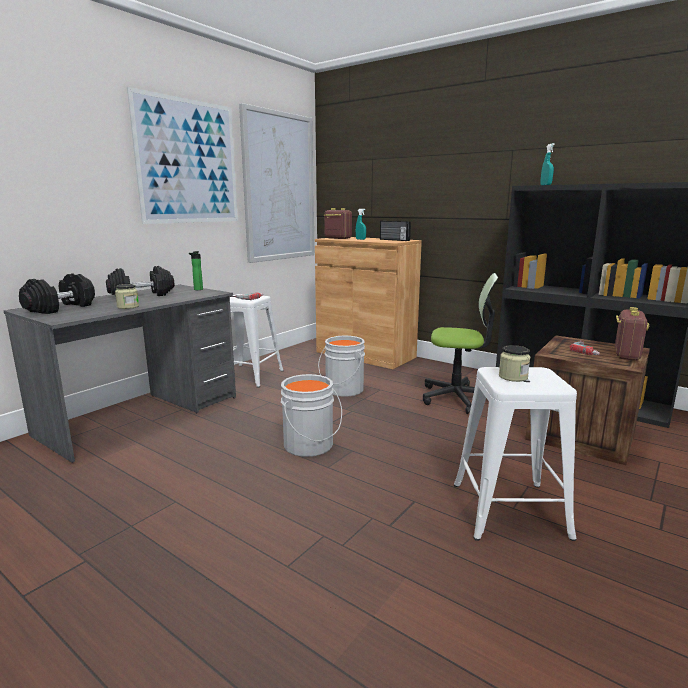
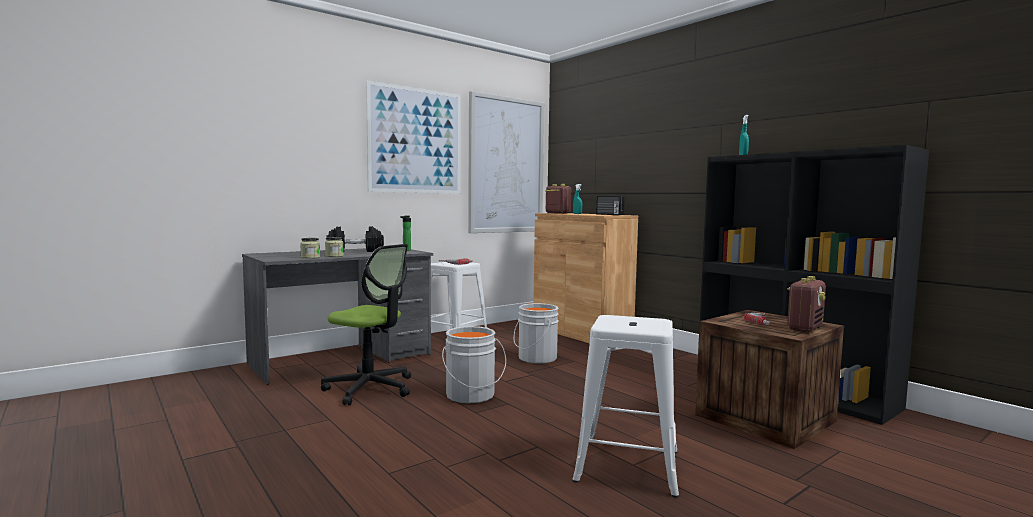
camera: 15 degrees right, 10 degrees down
(61, 308) = (283, 254): black dumbbell -> none
(457, 398) = (649, 375): office chair -> office chair (370, 388)
(513, 377) = (622, 321): jar -> jar (310, 257)

